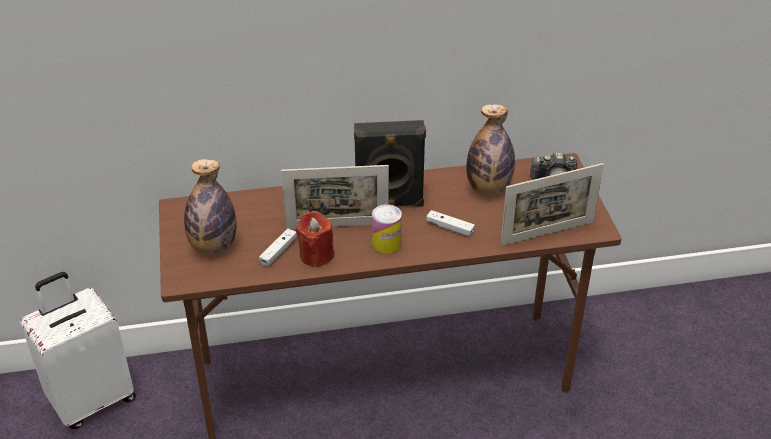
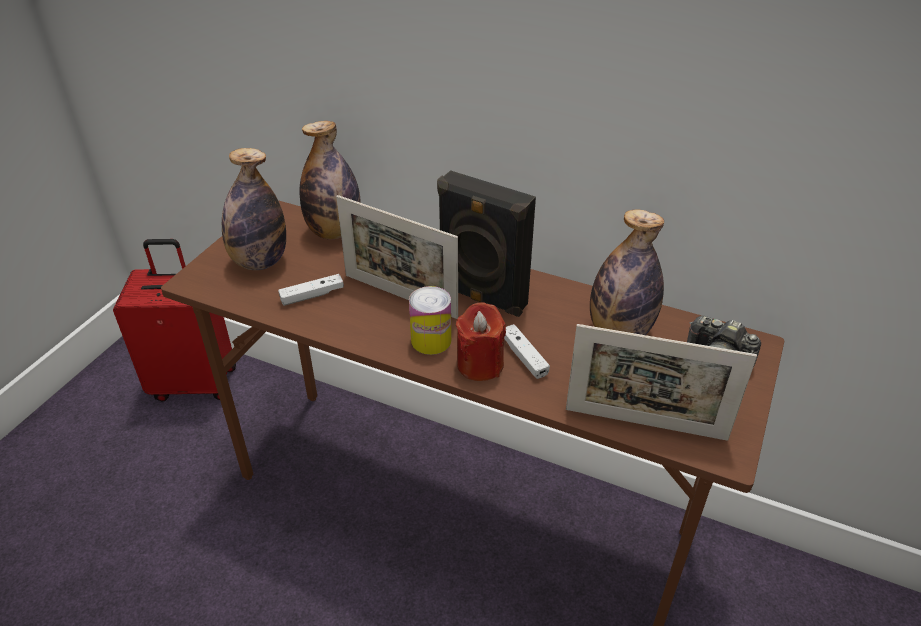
camera: 35 degrees right, 0 degrees up
(92, 400) = (195, 382): white suitcase -> red suitcase
(242, 203) = (334, 231): none -> bottle
(316, 255) = (344, 317): red candle -> red candle (480, 364)

